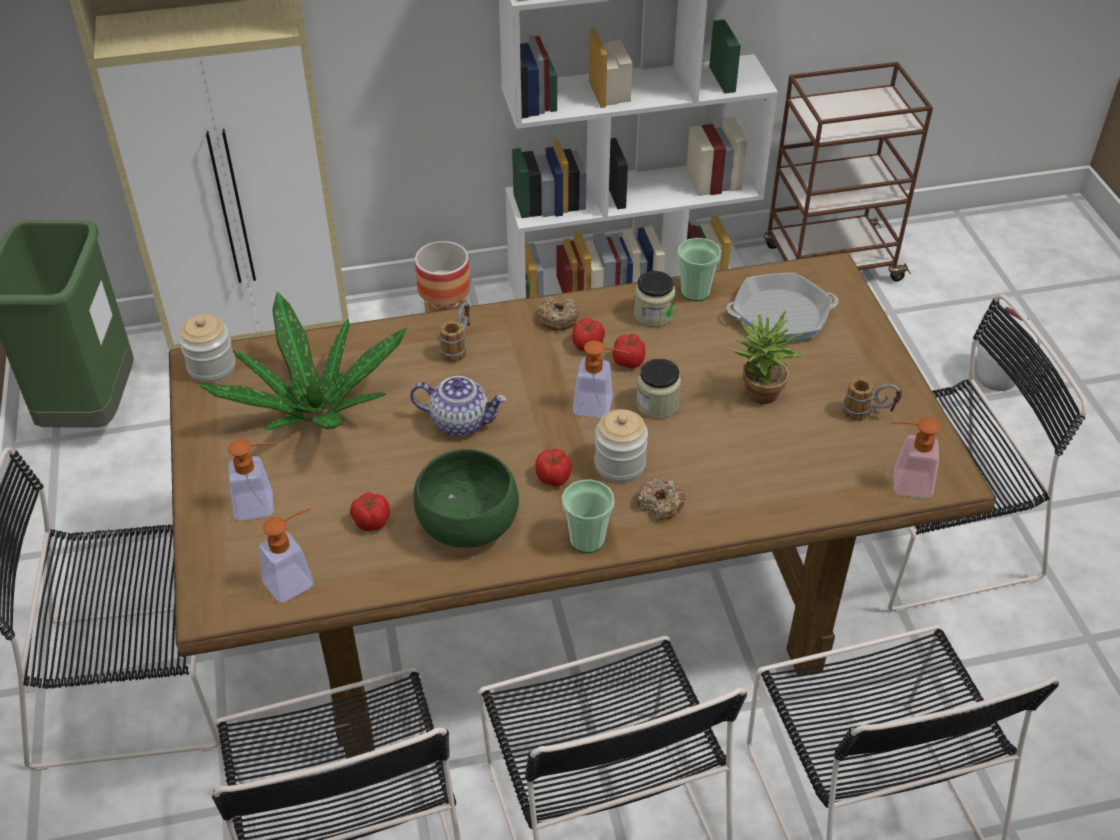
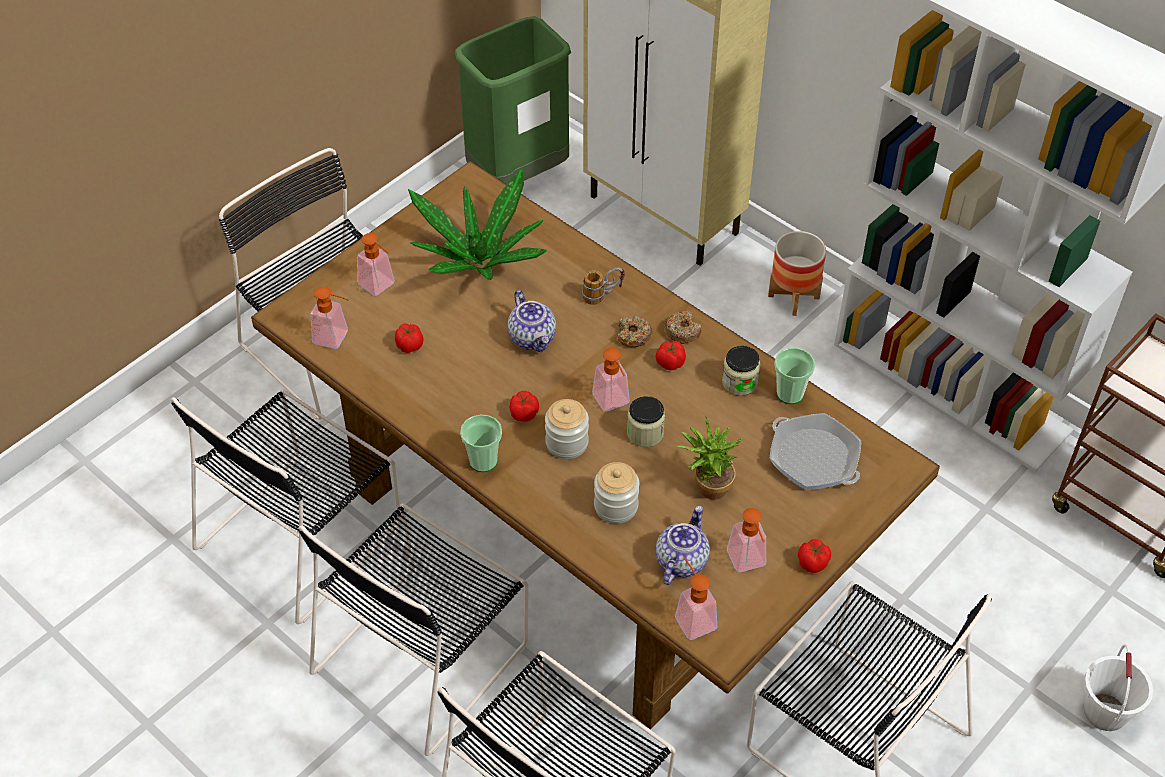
camera: 55 degrees right, 5 degrees up
(212, 367) = (472, 190): jar -> jar (616, 506)
(468, 524) = (446, 393): green bowl -> none
(629, 361) = (676, 394): tomato -> tomato (813, 563)
(660, 504) = (548, 484): donut -> donut (633, 336)
(830, 457) = (681, 560): none -> teapot
(868, 414) = (748, 563): mug -> soap dispenser

